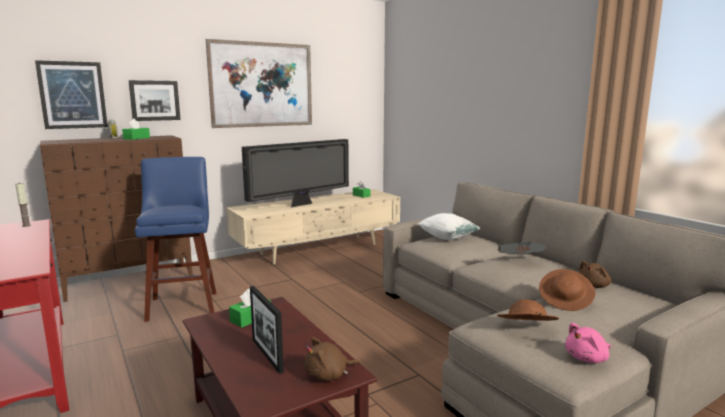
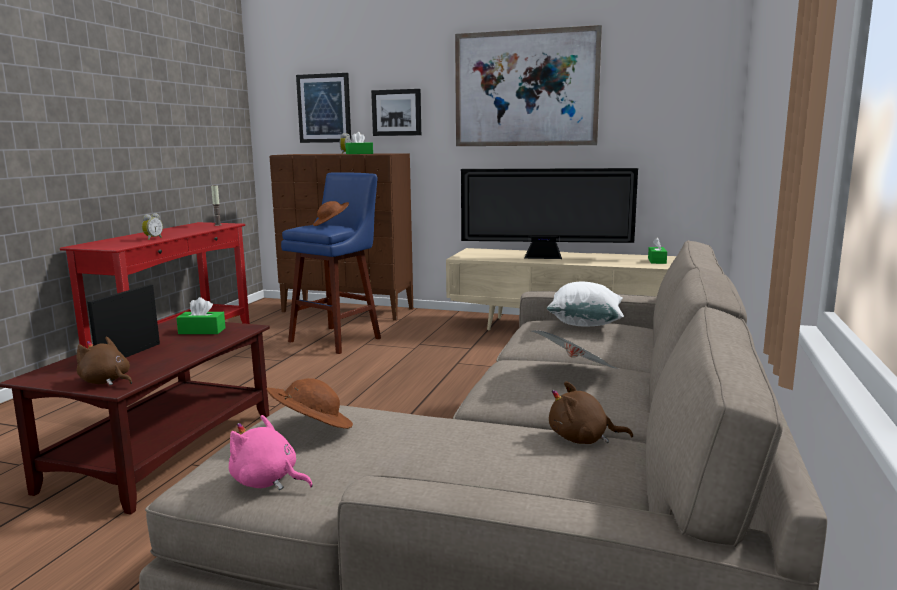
camera: 50 degrees right, 0 degrees up
(27, 253) = (152, 238): none -> alarm clock
(566, 301) = (460, 430): brown hat -> brown hat (331, 224)

